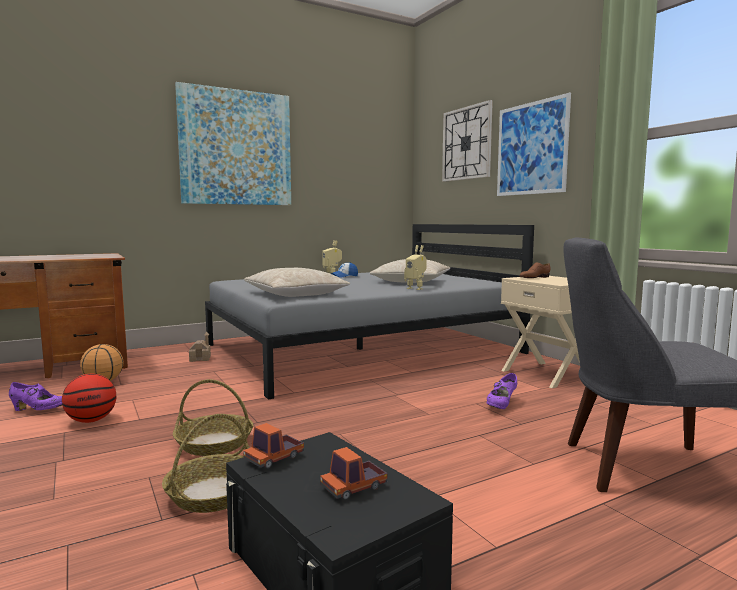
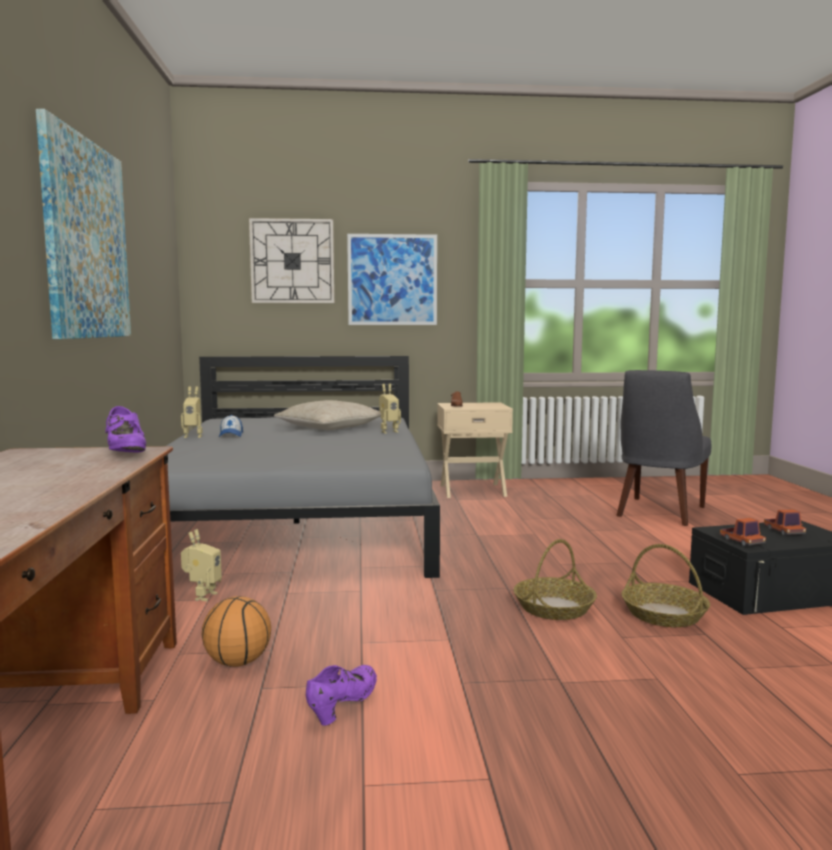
camera: 65 degrees left, 0 degrees up
(91, 420) = (429, 666): basketball -> none
(200, 359) = (202, 596): toy house -> toy robot
(295, 294) = (360, 457): beige pillow -> none
(501, 405) = (533, 514): purple shoe -> purple shoe (126, 453)

